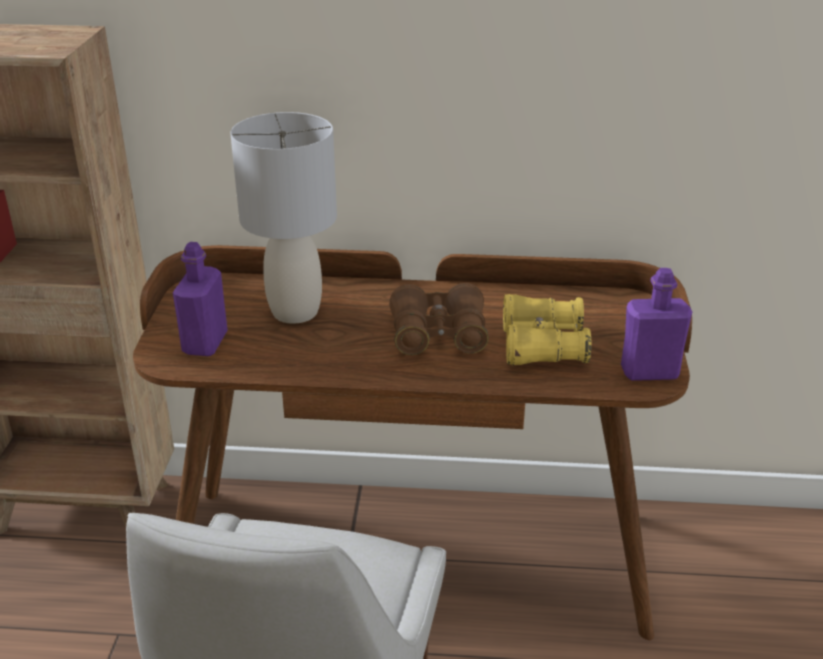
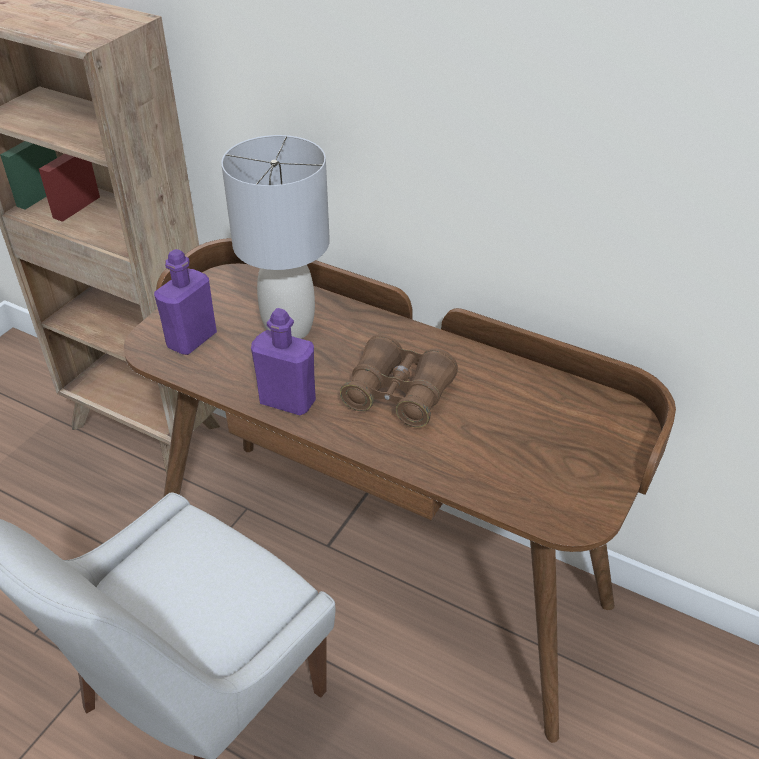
camera: 25 degrees right, 10 degrees up
(542, 346) = (490, 439): yellow binoculars -> none
(649, 372) = (578, 508): purple bottle -> purple bottle (287, 401)

